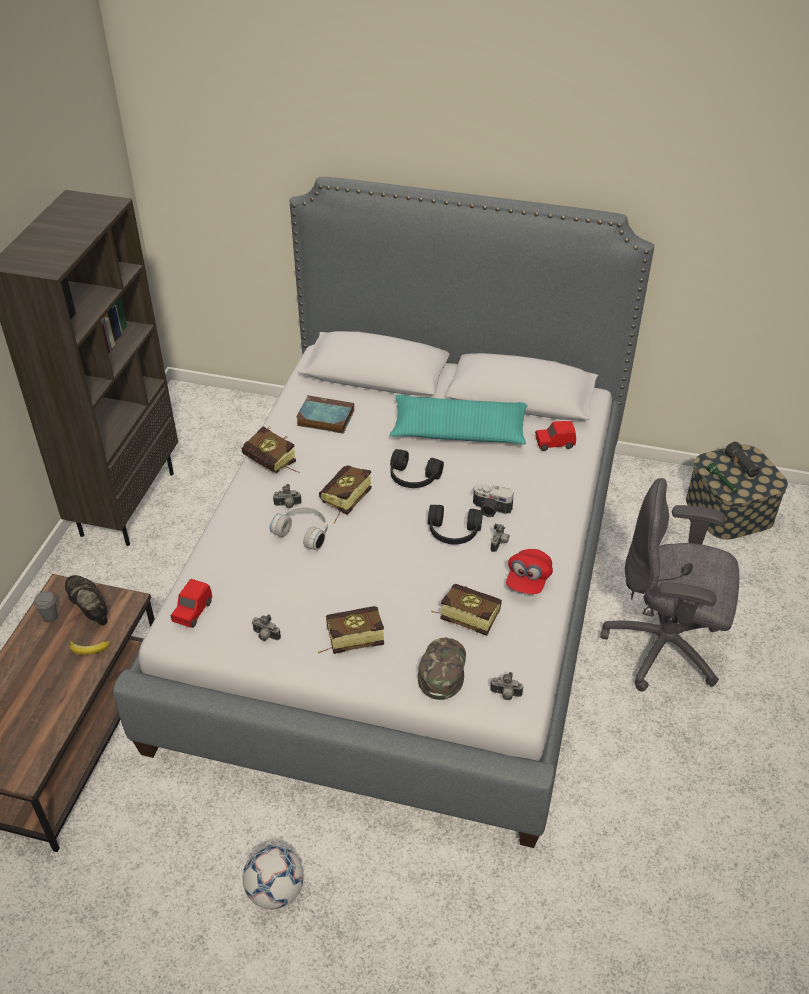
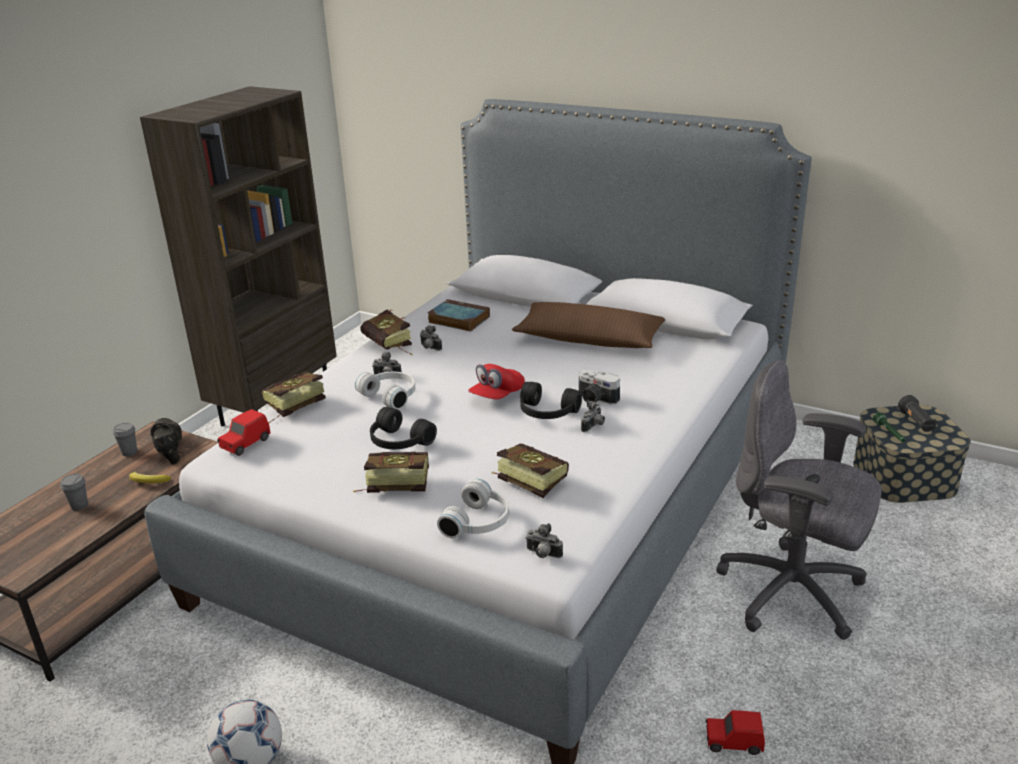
camera: 15 degrees right, 15 degrees down
(36, 689) = (79, 506): none -> grey cup
(265, 636) = (306, 472): camera -> camera (429, 348)
(343, 502) = (443, 379): book -> book (290, 408)
(412, 478) = (524, 368): black headphones -> black headphones (398, 442)
(441, 669) = (479, 522): green cap -> white headphones
(459, 431) = (589, 339): turquoise pillow -> brown pillow
(528, 580) = (612, 459): red cap -> red cap (497, 396)
(554, 443) = (687, 356): red toy car -> red toy car (733, 742)

